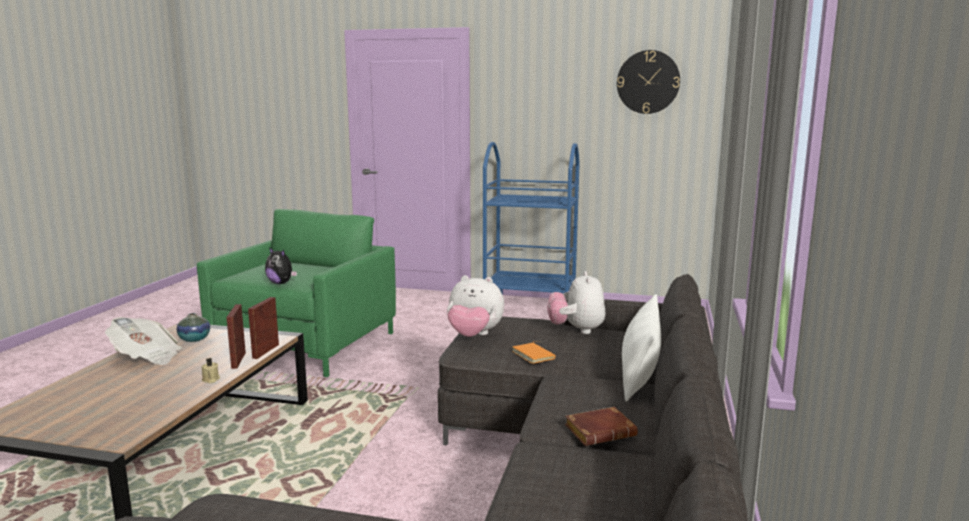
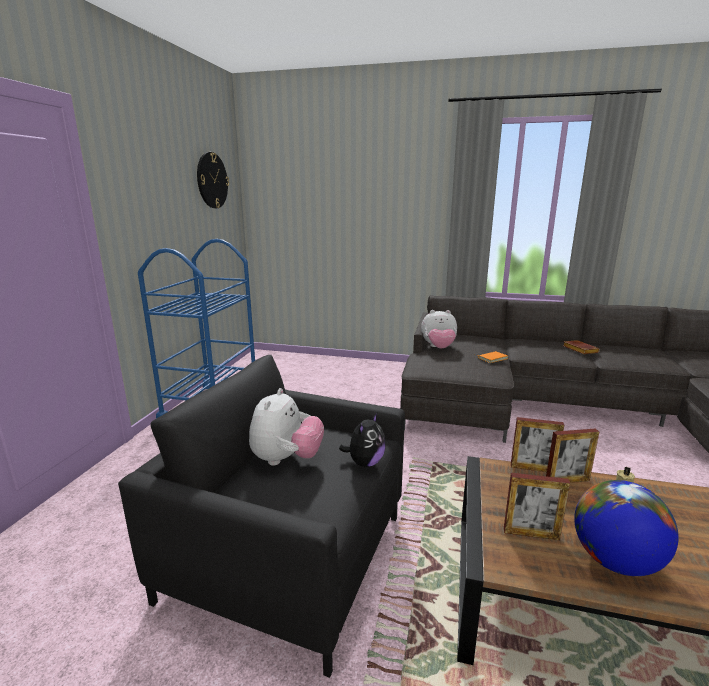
camera: 90 degrees left, 5 degrees up
(146, 357) = (615, 561): newspaper -> globe
(194, 339) = (531, 534): vase -> picture frame
(306, 345) = (288, 555): green armchair -> black armchair
(474, 336) = (465, 373): plush toy -> plush toy (286, 459)
(639, 373) = (500, 340): white pillow -> none

